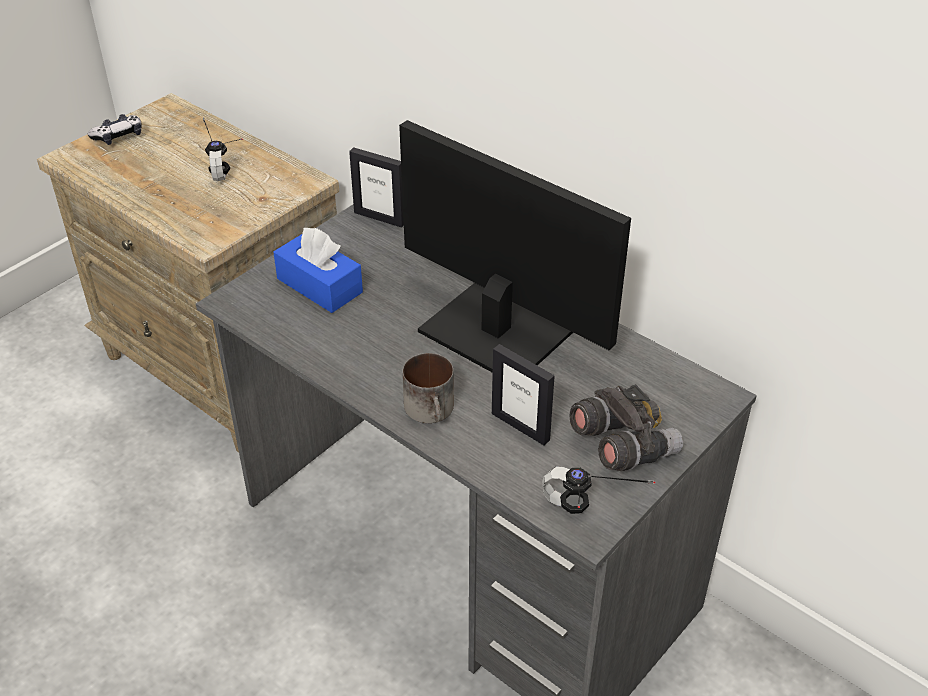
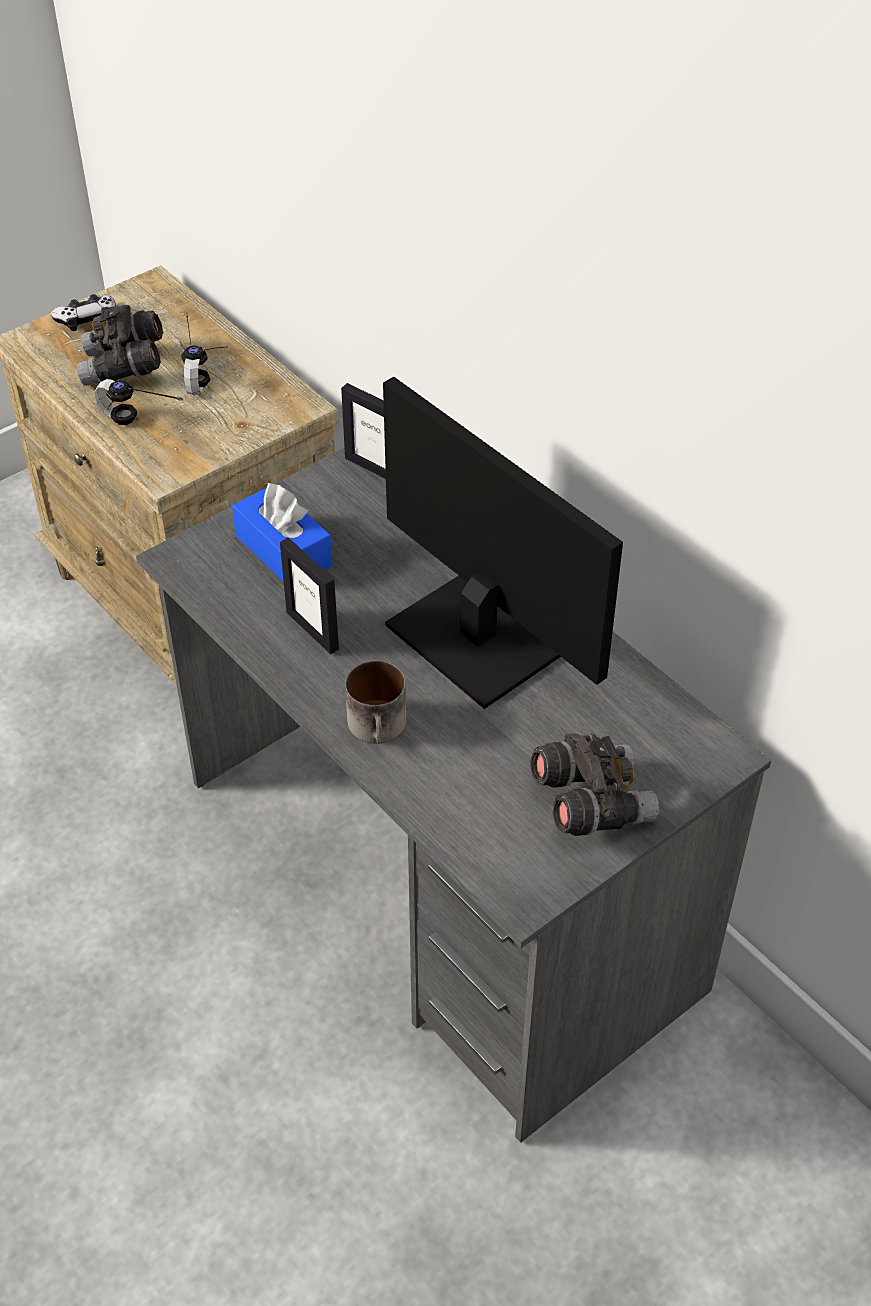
camera: 10 degrees right, 5 degrees up
(156, 167) = (124, 367): none -> grey binoculars
(520, 426) = (477, 762): picture frame -> picture frame (313, 630)
(590, 518) = (529, 886): headphones -> headphones (133, 430)

